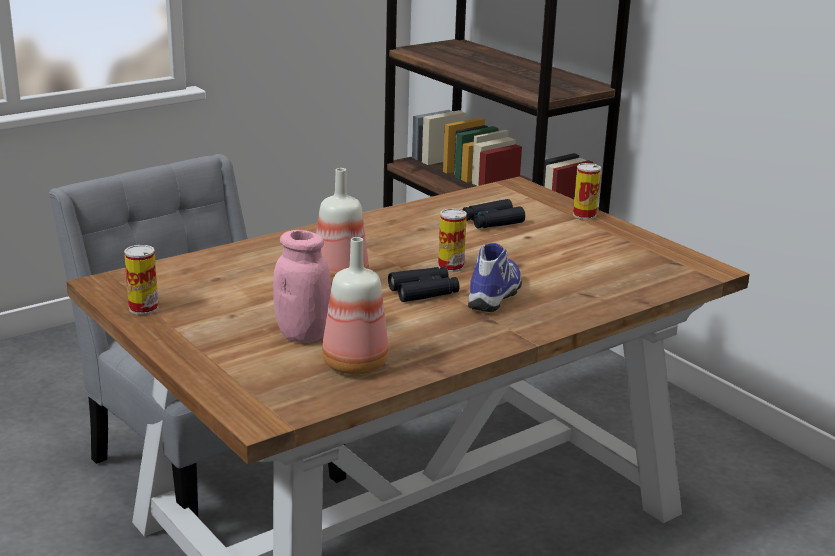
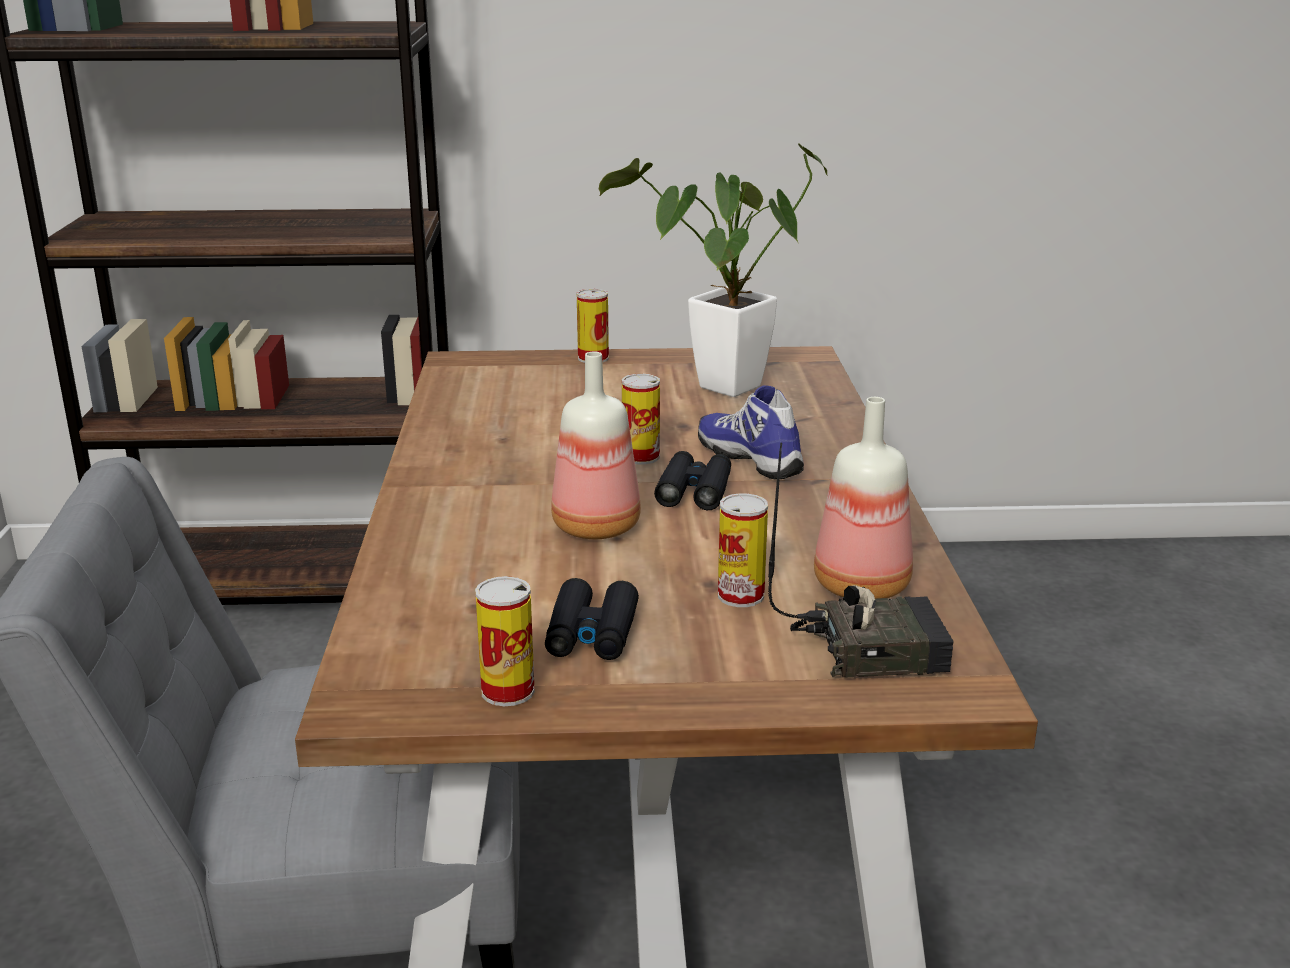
camera: 55 degrees left, 0 degrees up
(280, 382) = (870, 648): none -> radio
(303, 335) = (740, 595): pink jar -> can
(492, 222) = (542, 401): black binoculars -> black binoculars (591, 634)
(593, 261) = (720, 391): none -> potted plant

